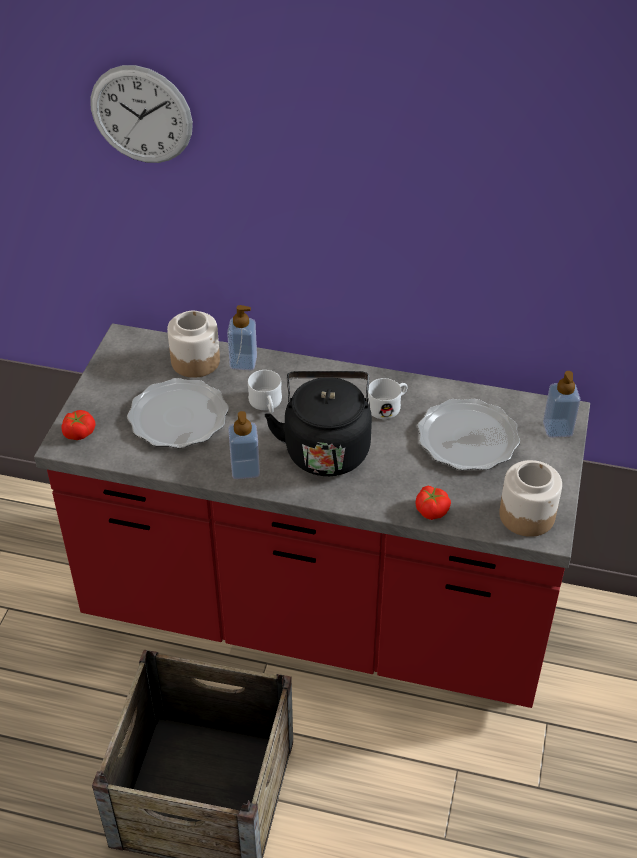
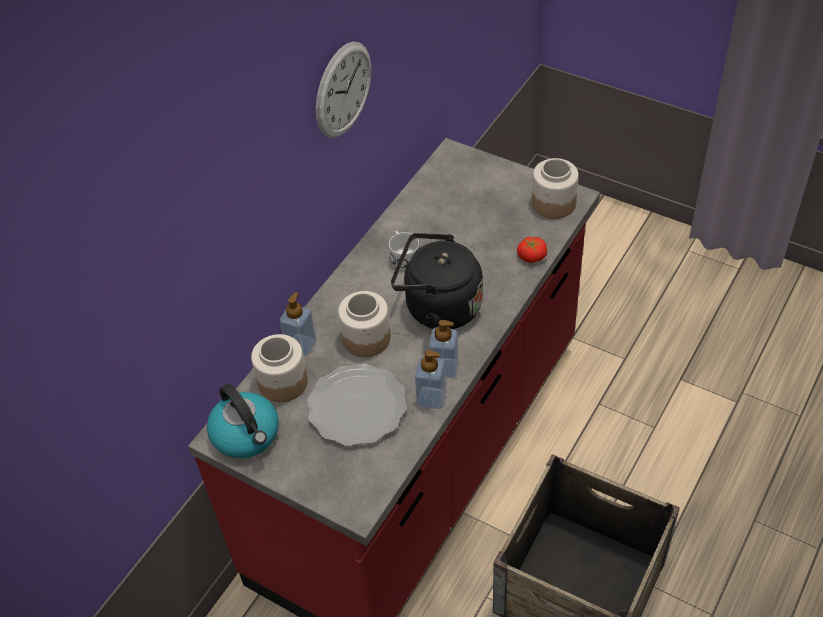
camera: 70 degrees left, 5 degrees up
(78, 432) = (347, 493): tomato -> none
(130, 354) = (247, 435): none -> kettle
(141, 115) = (158, 223): wall clock -> wall clock (343, 90)
(266, 404) = (367, 338): white mug -> jar
(467, 439) = (460, 216): plate -> none
(557, 428) = (468, 162): soap dispenser -> soap dispenser (431, 398)

